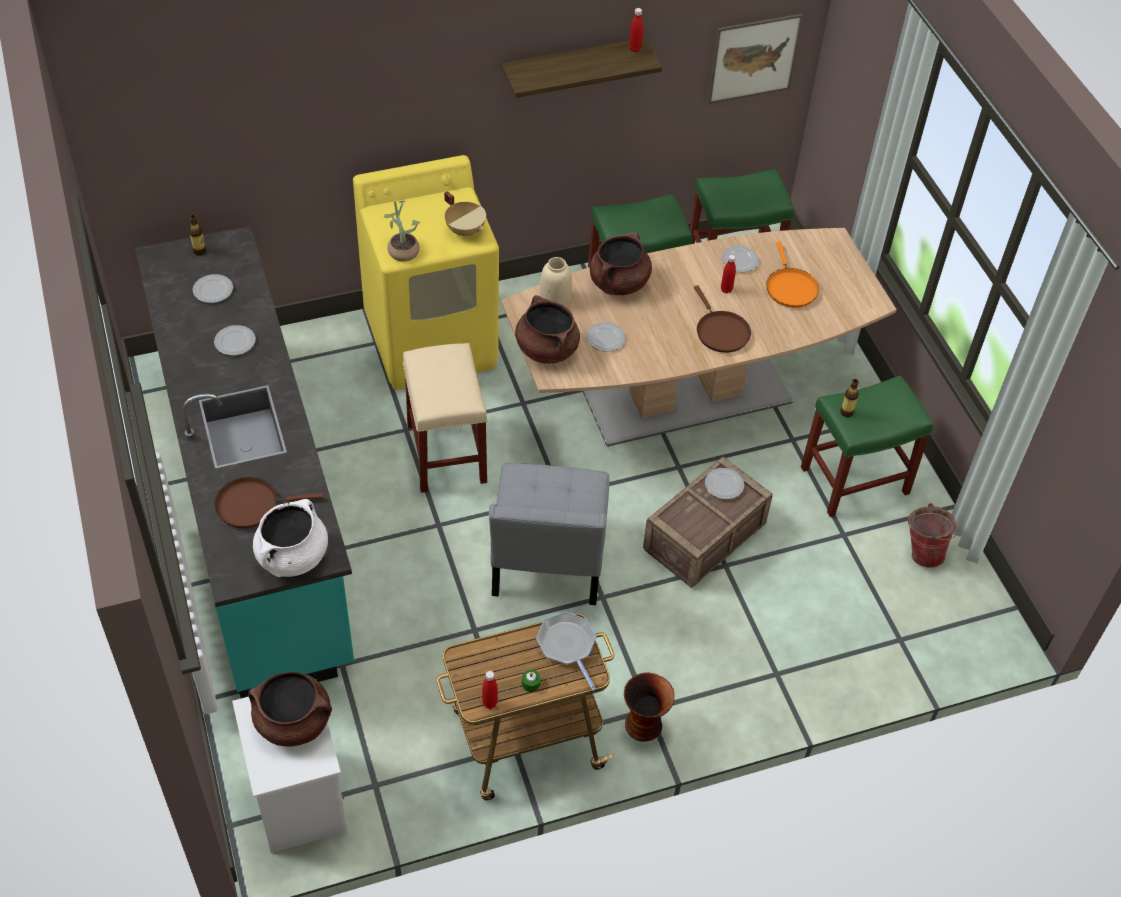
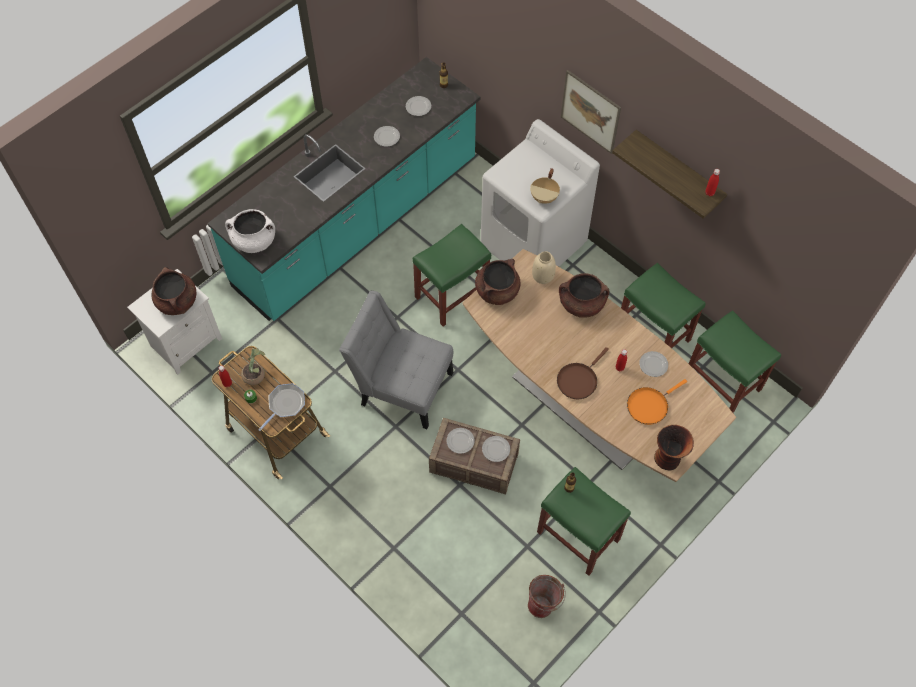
camera: 65 degrees right, 10 degrees up
(252, 505) = (278, 205): brown frying pan -> none
(402, 249) = (505, 174): potted plant -> potted plant (256, 374)
(432, 341) = (533, 244): yellow washing machine -> white washing machine
(446, 452) = (452, 294): beige stool -> green stool
(546, 564) = (402, 386): grey chair -> grey chair turned 45 degrees clockwise
(605, 339) = (527, 318): plate -> plate (460, 441)
(644, 724) = (318, 488): vase -> vase (668, 458)
(754, 58) = (797, 273): picture -> picture (590, 111)

